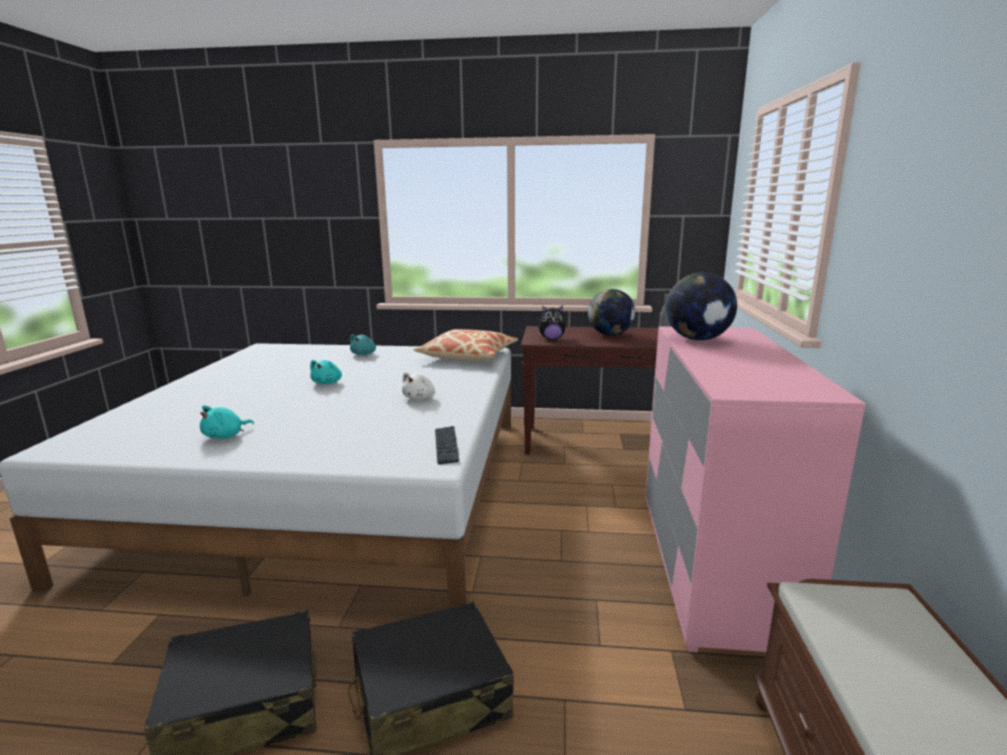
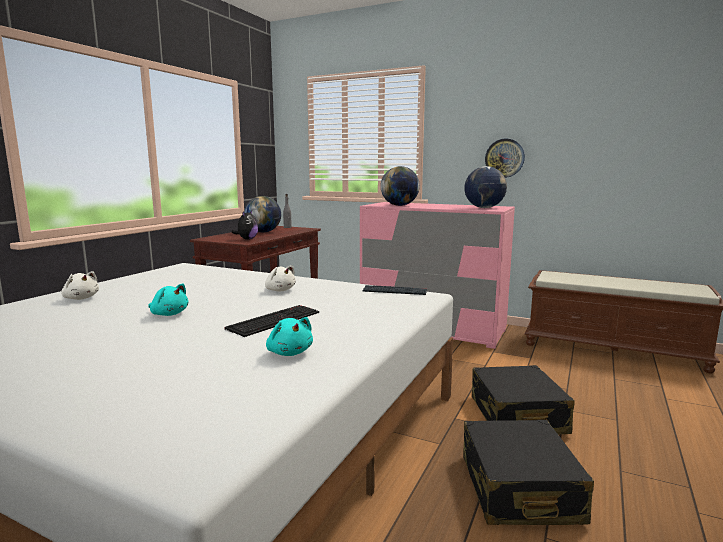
camera: 70 degrees left, 5 degrees down
(315, 415) = (274, 320): none -> keyboard
(364, 354) = (81, 298): turquoise plush toy -> white plush toy
(468, 356) = (185, 272): pillow -> none
(760, 383) = (484, 208): none -> globe
(921, 280) = (504, 158): none -> wall clock

